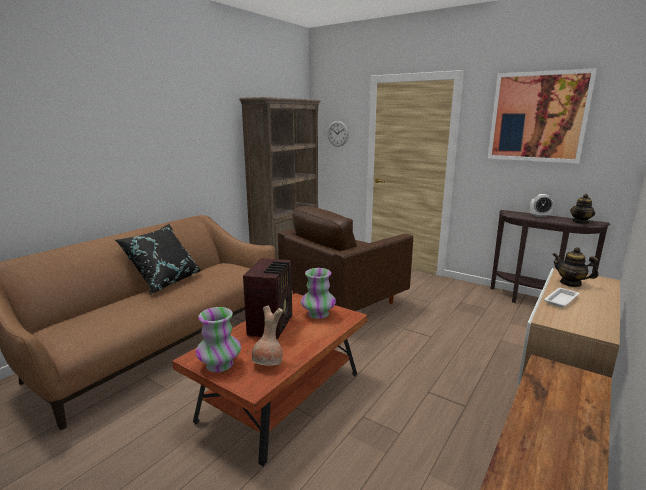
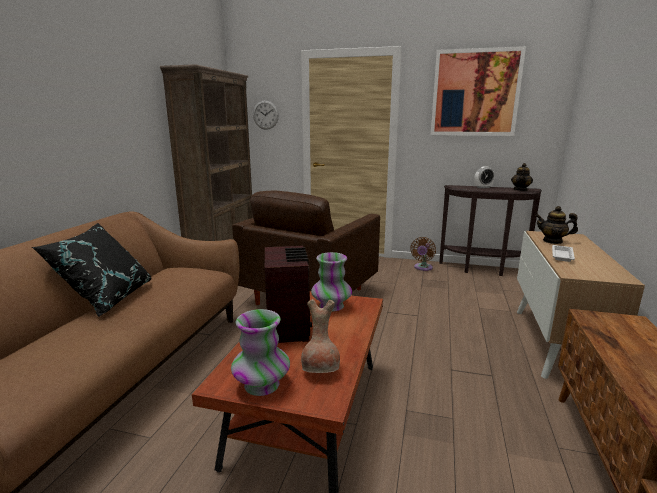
camera: 20 degrees left, 0 degrees up
(469, 291) = (422, 268): none -> brown fan

